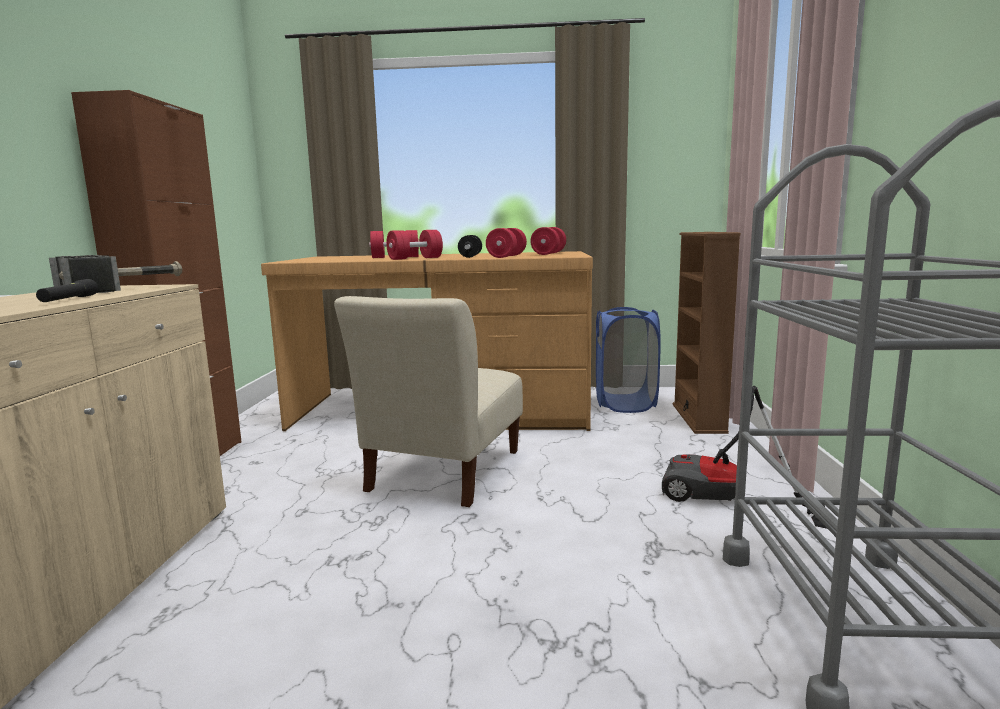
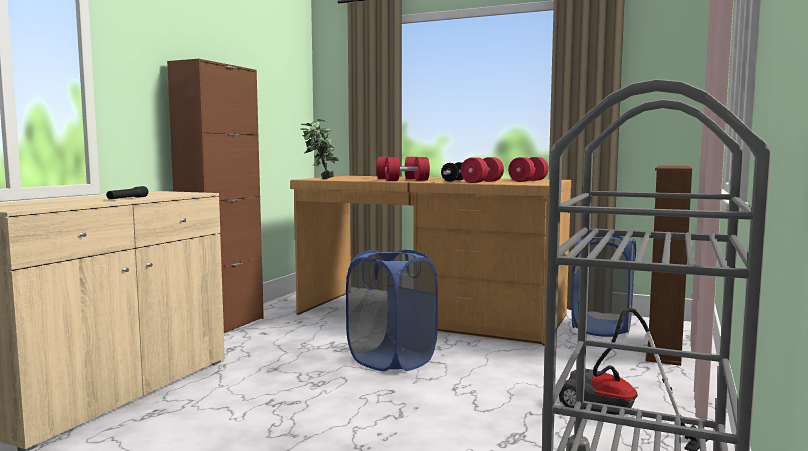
camera: 20 degrees right, 5 degrees down
(125, 289) = (170, 194): hammer -> none
(300, 261) = (320, 179): none -> potted plant
(442, 474) = (391, 360): beige chair -> blue laundry basket

